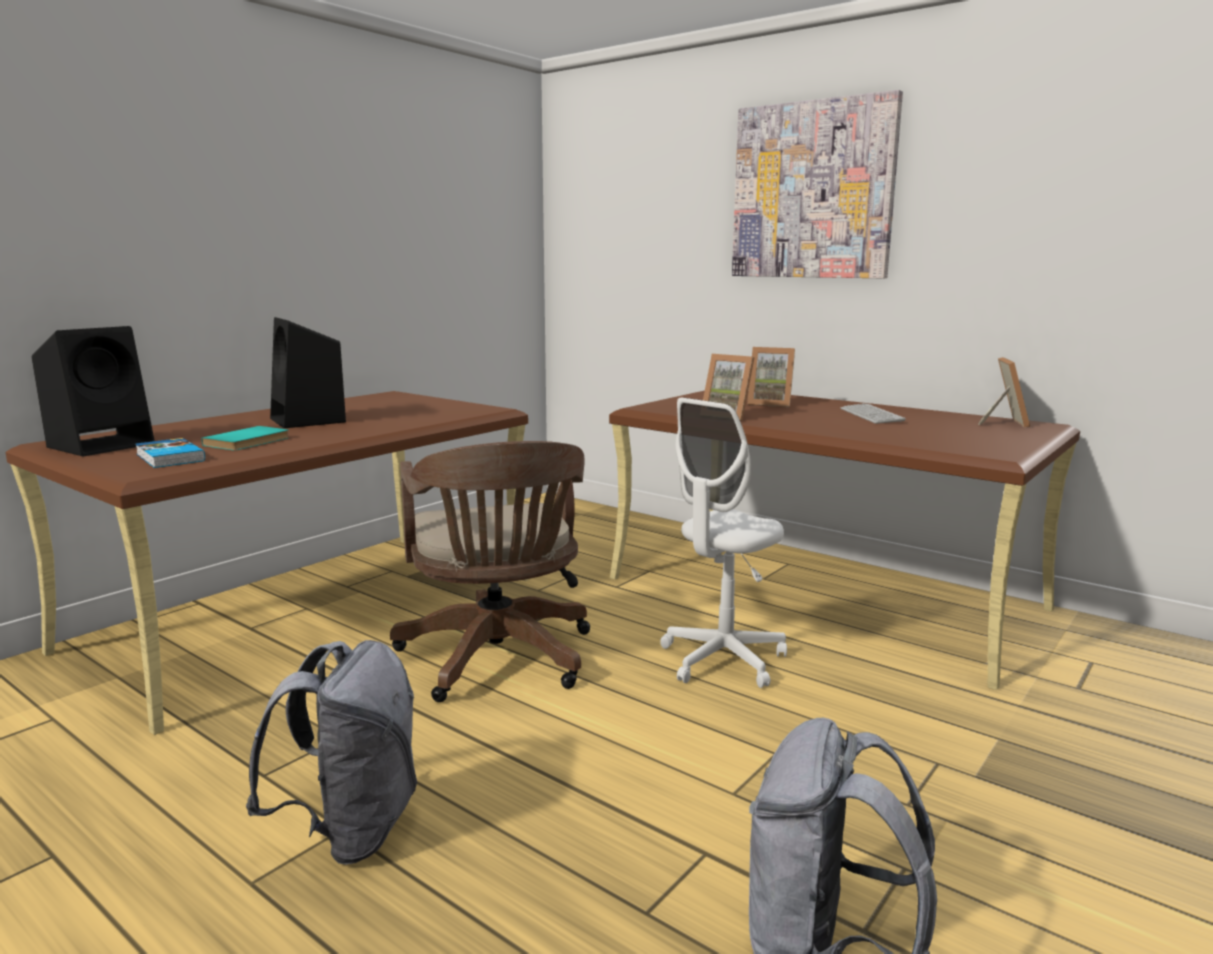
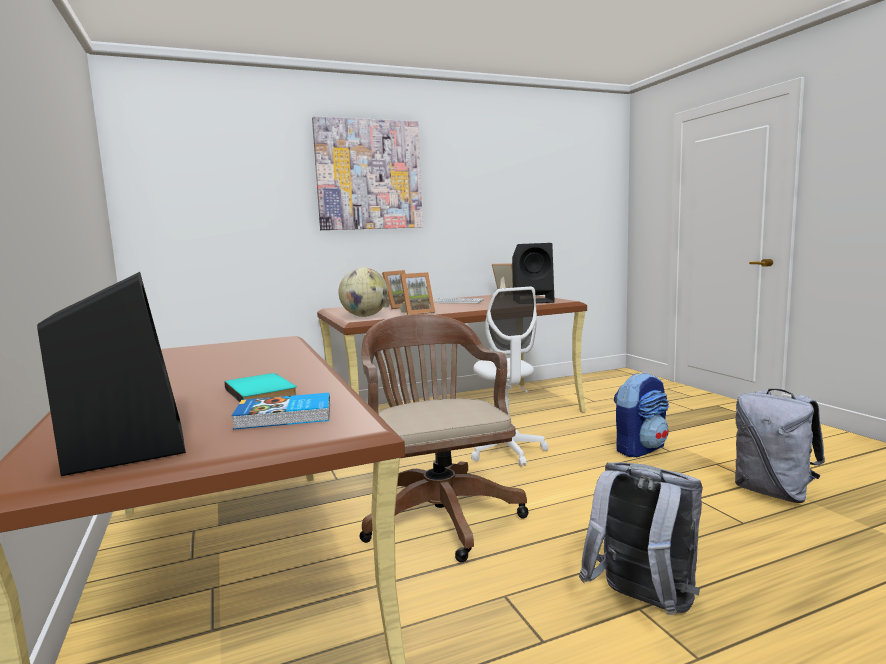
camera: 60 degrees left, 5 degrees down
(309, 420) = (199, 376): black speaker -> black speaker (534, 301)
(498, 660) = (438, 512): brown office chair -> brown office chair turned 120 degrees counterclockwise
(672, 406) = (365, 316): none -> globe
(876, 770) = (640, 449): none -> backpack

